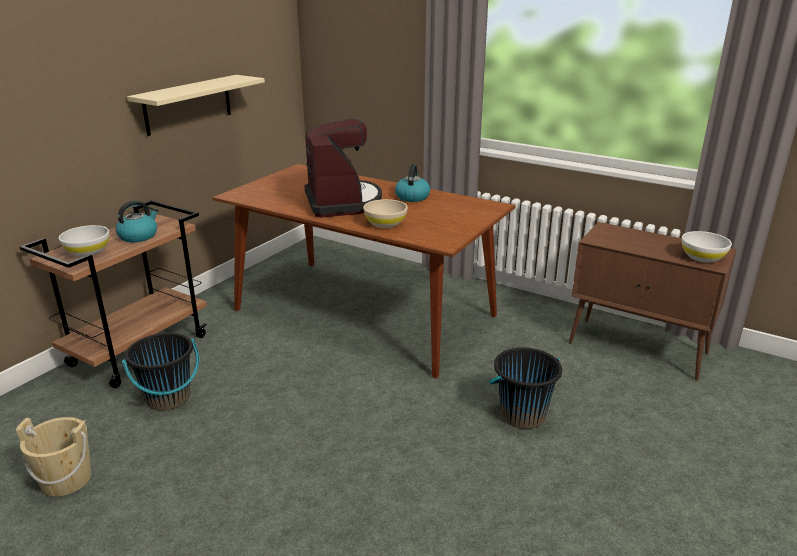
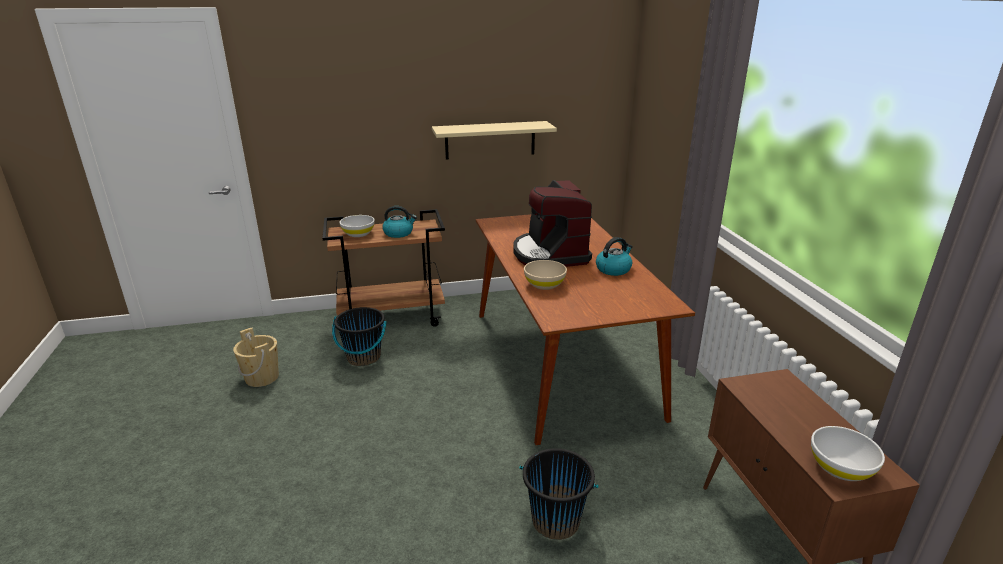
camera: 45 degrees right, 0 degrees up
(342, 202) = (550, 254): coffee machine -> coffee machine turned 135 degrees clockwise

